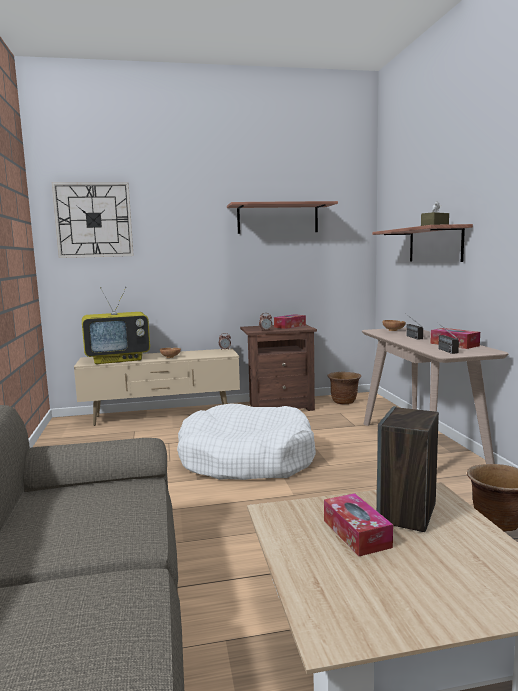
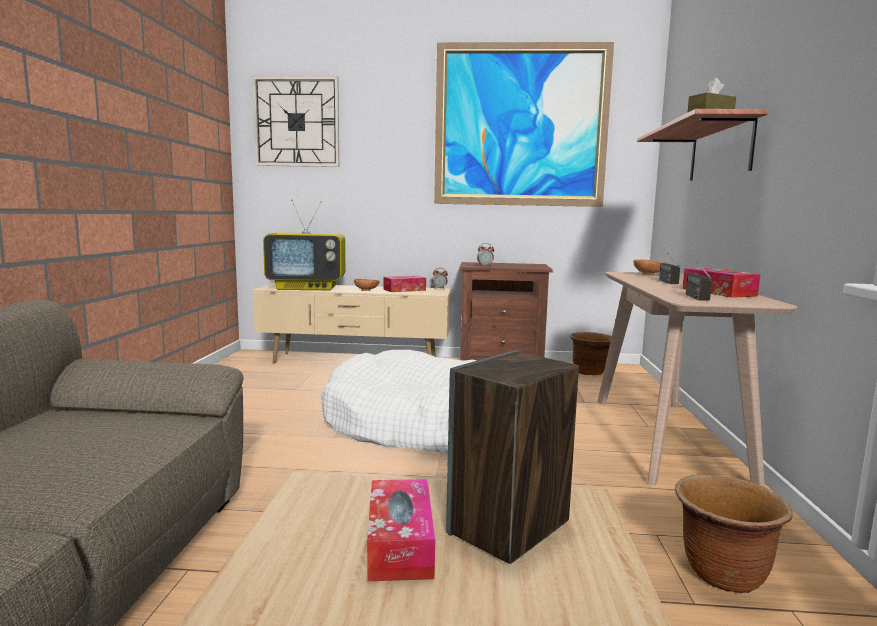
camera: 15 degrees right, 0 degrees up
(277, 219) = (520, 125): shelf -> picture
(290, 326) = (522, 265): tissue box -> tissue box (404, 290)

